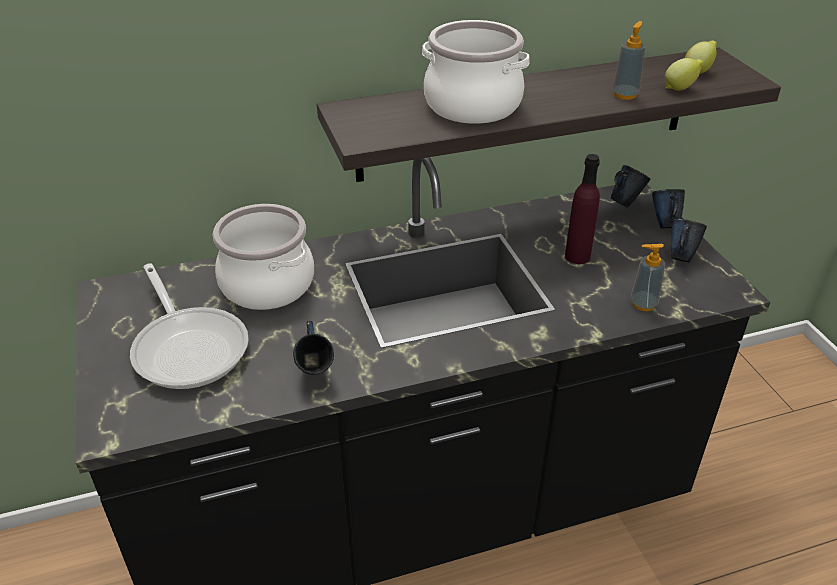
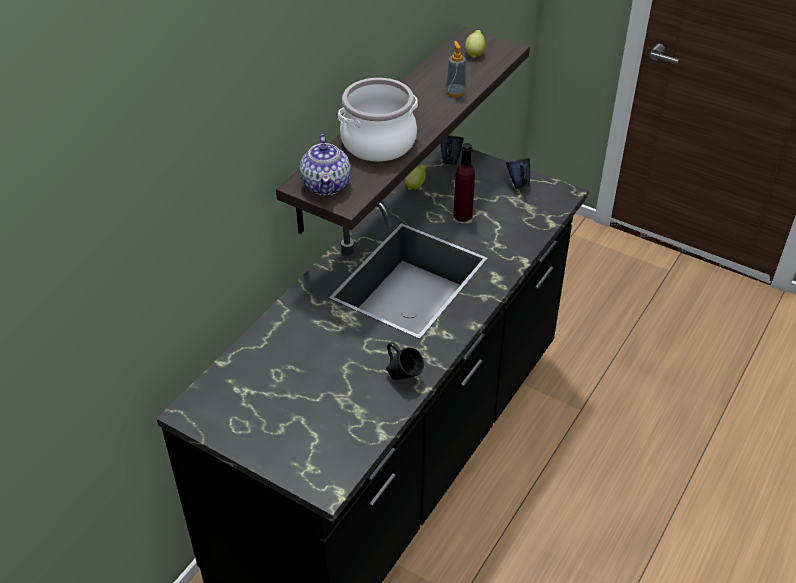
camera: 40 degrees left, 5 degrees up
(189, 347) = (303, 409): frying pan -> none
(268, 284) = (297, 340): cooking pot -> none
(366, 118) = (326, 185): none -> teapot
(643, 304) = (529, 227): soap dispenser -> none
(664, 224) = (488, 166): blue mug -> none
(680, 89) = (480, 73): lemon -> lemon (415, 186)

